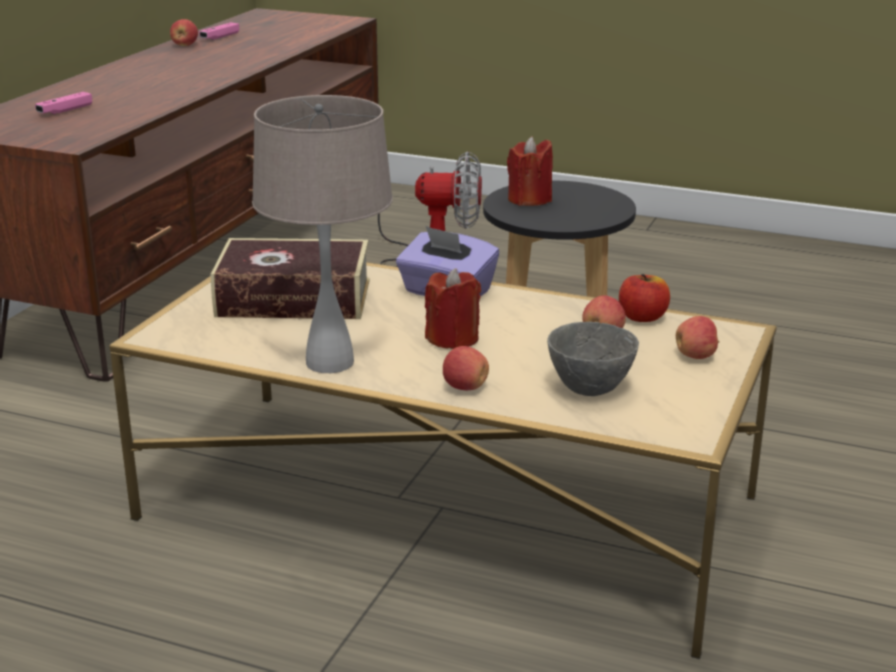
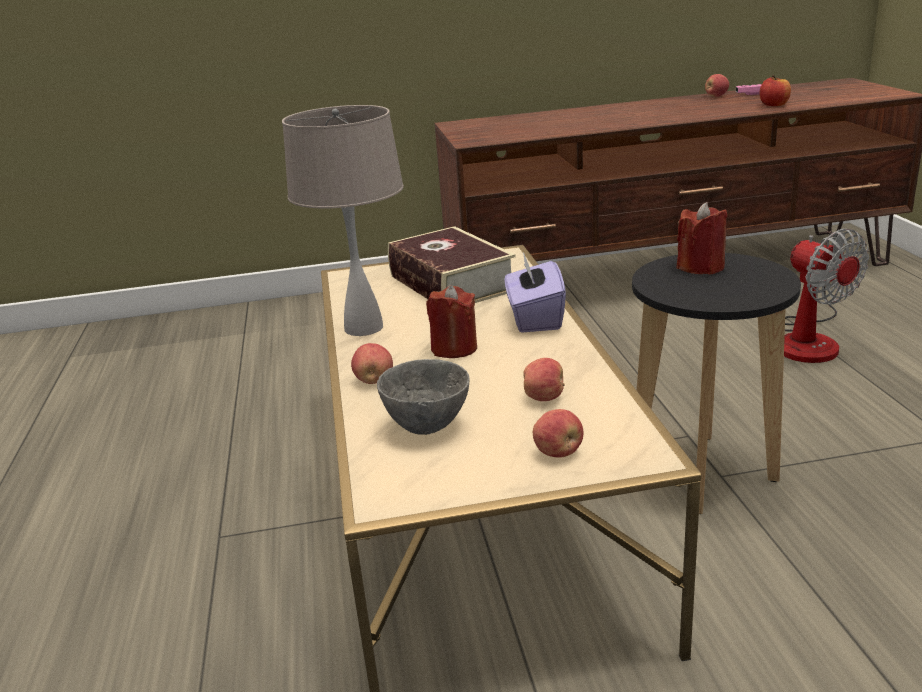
camera: 60 degrees right, 0 degrees up
(65, 110) = (526, 123): pink game controller -> none
(642, 317) = (607, 402): apple -> apple (774, 105)

